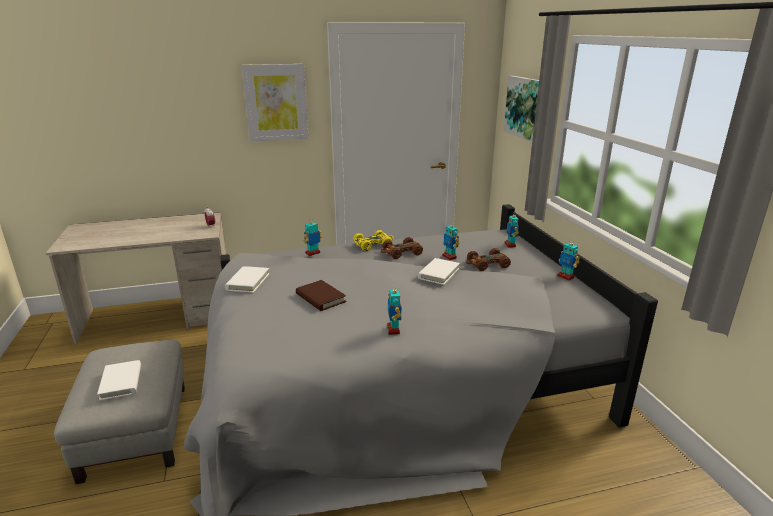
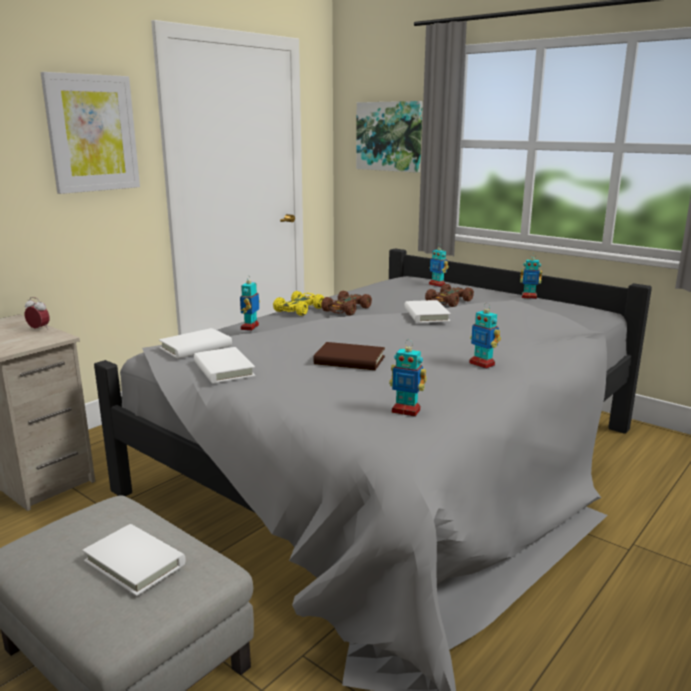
camera: 35 degrees left, 5 degrees down
(260, 261) = (196, 347): none -> white book
(449, 257) = (402, 303): toy robot -> toy robot (406, 411)

